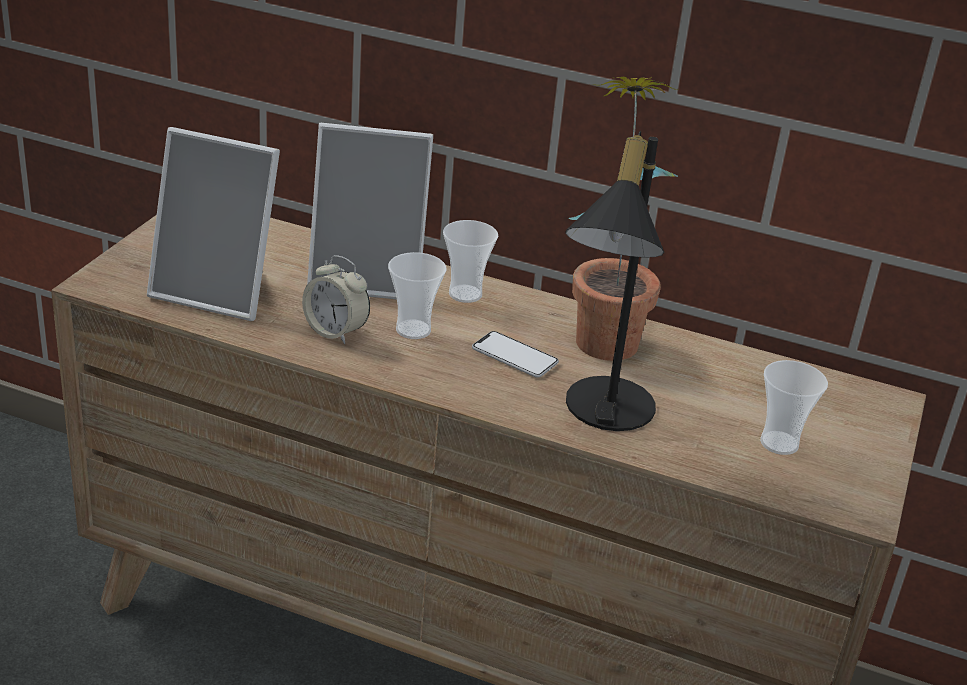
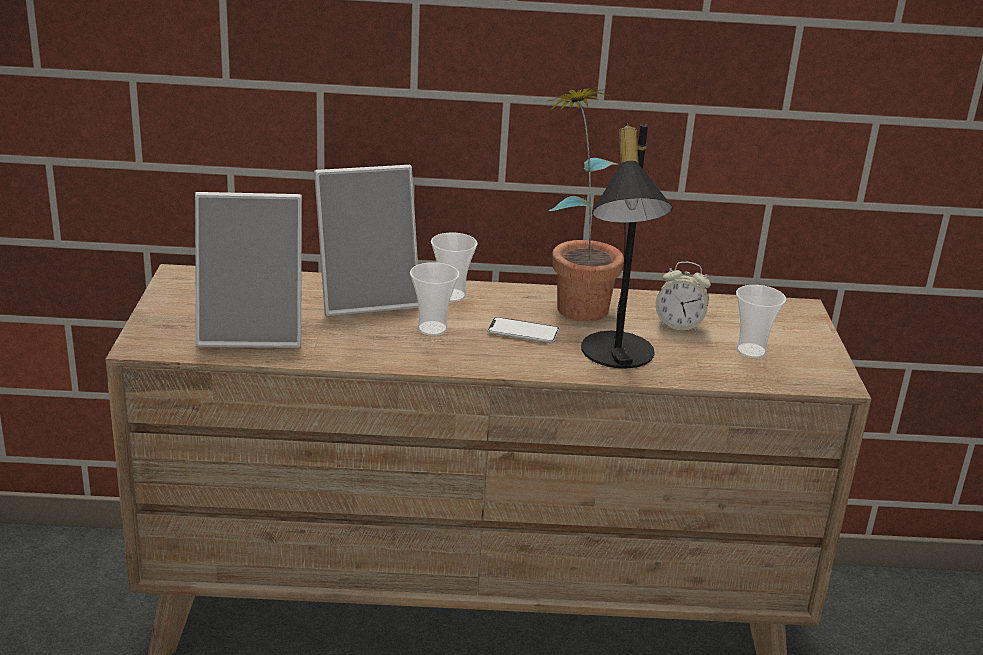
camera: 20 degrees left, 5 degrees down
(335, 332) = (372, 342): alarm clock -> alarm clock (679, 325)

